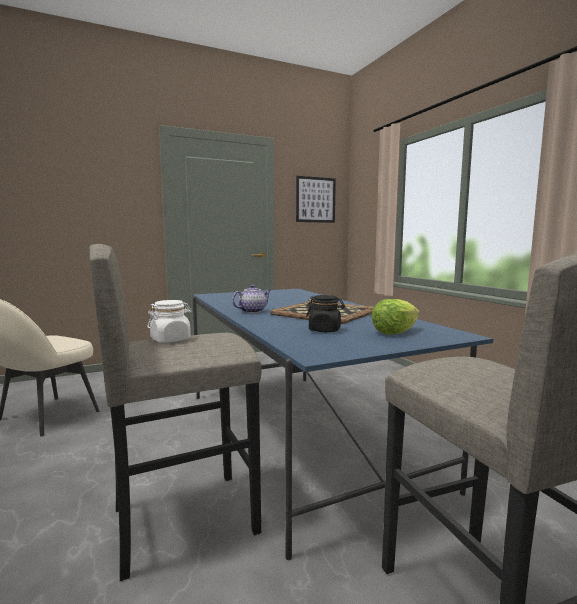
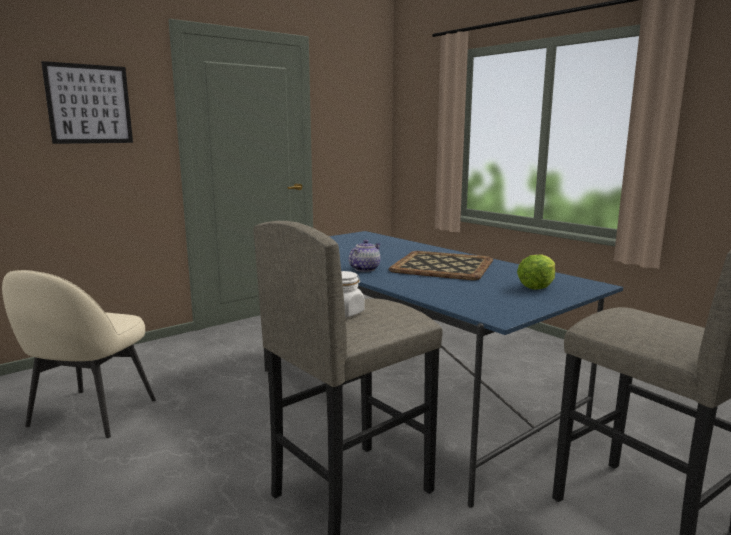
camera: 15 degrees left, 5 degrees up
(315, 200) = (356, 114): picture -> picture (89, 104)
(325, 330) = (471, 288): black jar -> none

